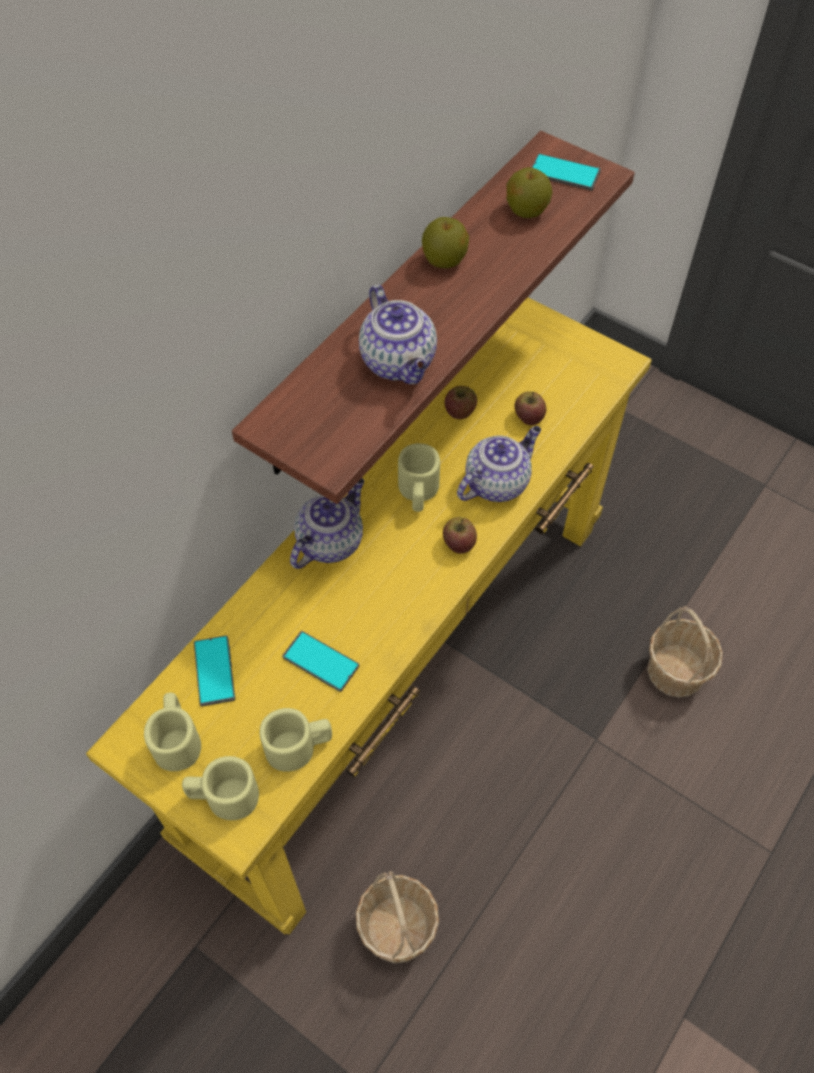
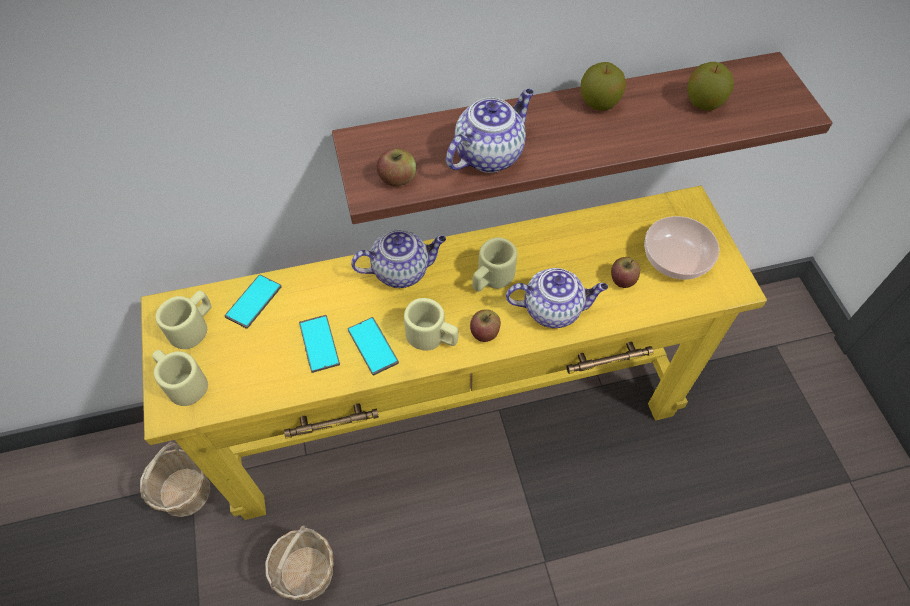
camera: 40 degrees right, 0 degrees up
(299, 746) = (253, 387): beige mug -> beige mug (432, 337)
(399, 363) = (489, 154): teapot -> teapot turned 150 degrees counterclockwise
(460, 411) = (575, 243): apple -> apple (397, 178)
(553, 370) = (675, 258): none -> bowl
(564, 173) = (766, 92): phone -> phone (373, 346)
(676, 670) = (649, 561): basket -> basket (185, 492)

